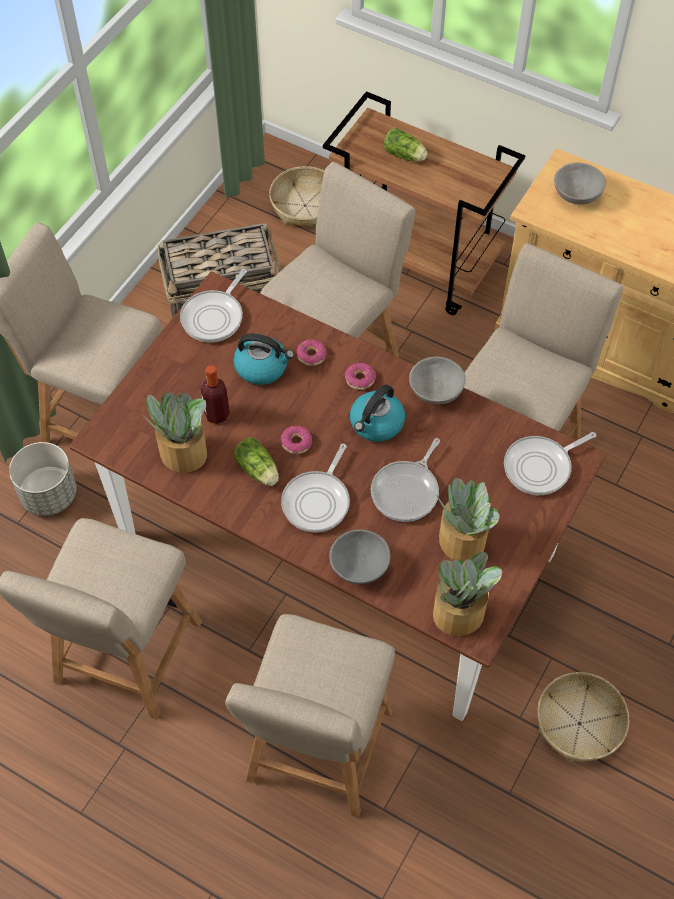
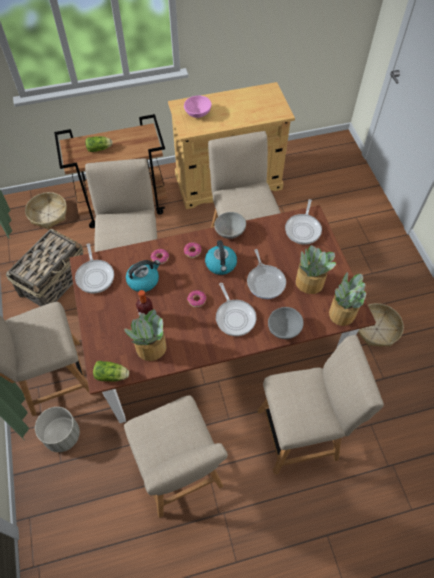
camera: 45 degrees left, 0 degrees up
(258, 471) = (194, 326): lettuce -> lettuce (112, 375)
(317, 752) = (301, 433): beige chair -> beige chair turned 75 degrees counterclockwise
(576, 197) = (198, 114): grey bowl -> pink bowl

